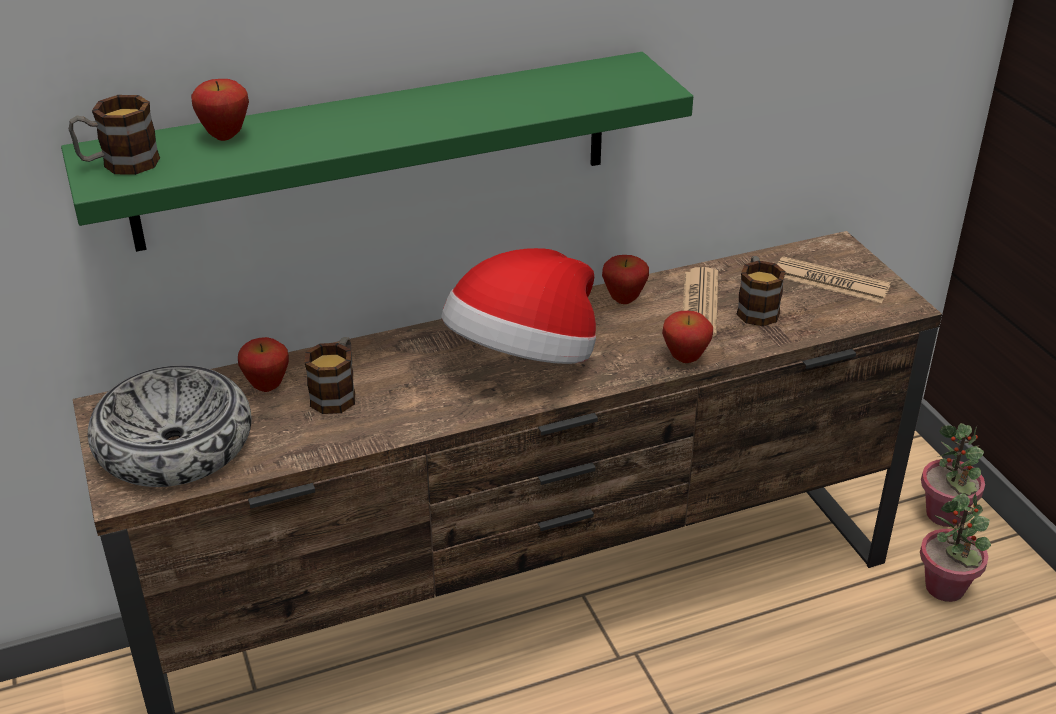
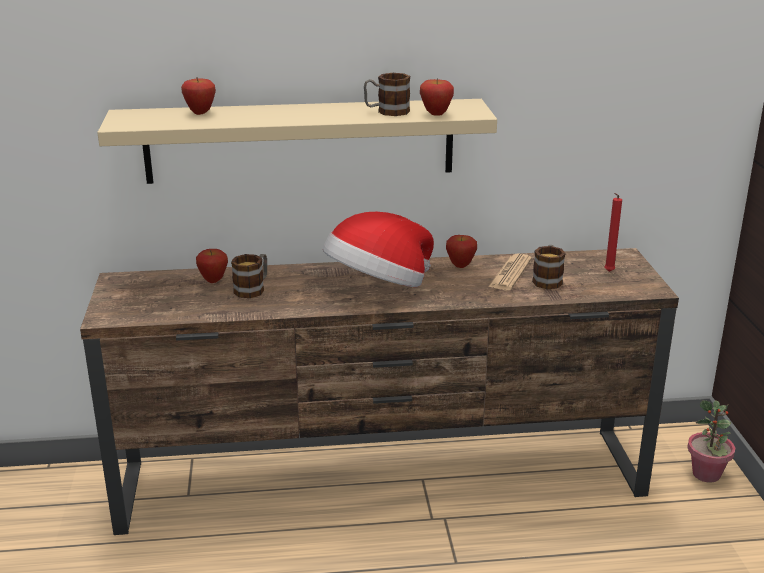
camera: 15 degrees right, 10 degrees down
(119, 164) = (133, 119): mug -> mug (387, 111)
(174, 445) = (144, 300): bowl -> none
(375, 150) = (300, 141): green shelf -> beige shelf
(685, 359) = (483, 299): apple -> apple (436, 114)
(830, 281) = (608, 272): newspaper -> red candle
(945, 588) = (688, 518): potted plant -> none

